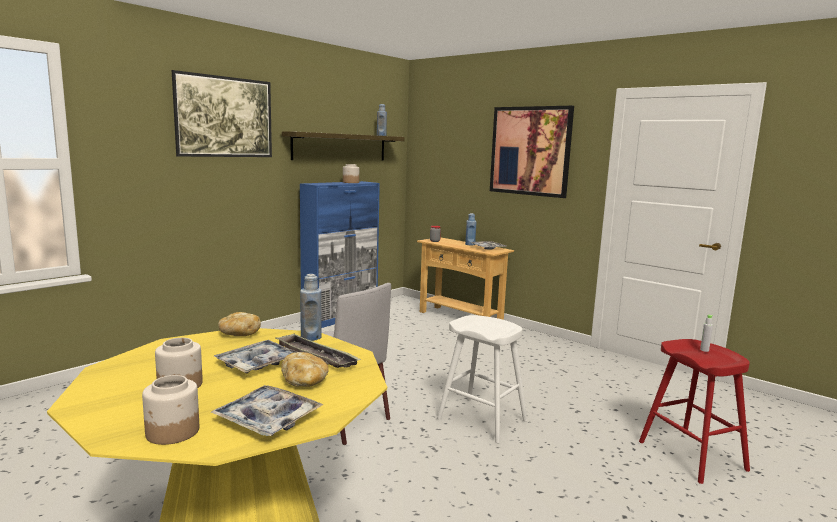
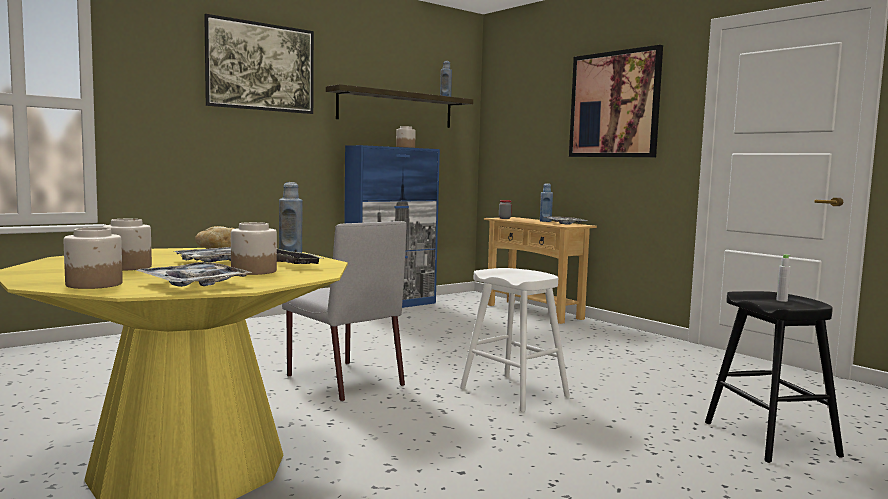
camera: 10 degrees right, 5 degrees down
(304, 382) = (254, 271): bread -> jar
(691, 455) = (769, 439): red stool -> black stool

